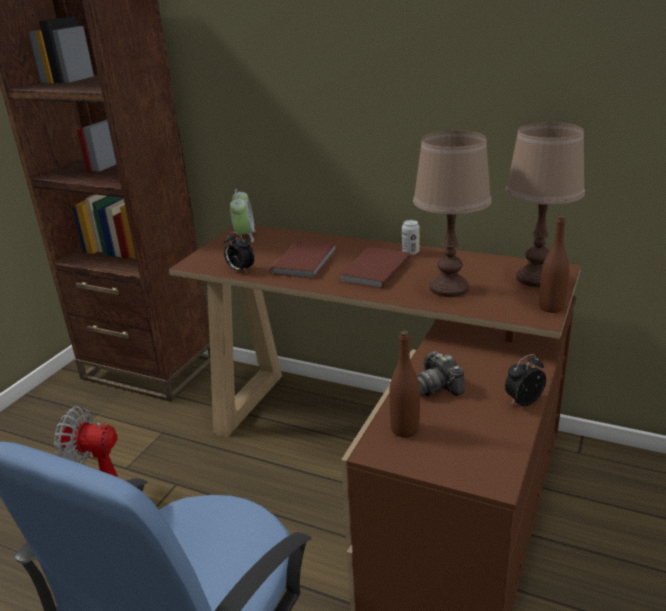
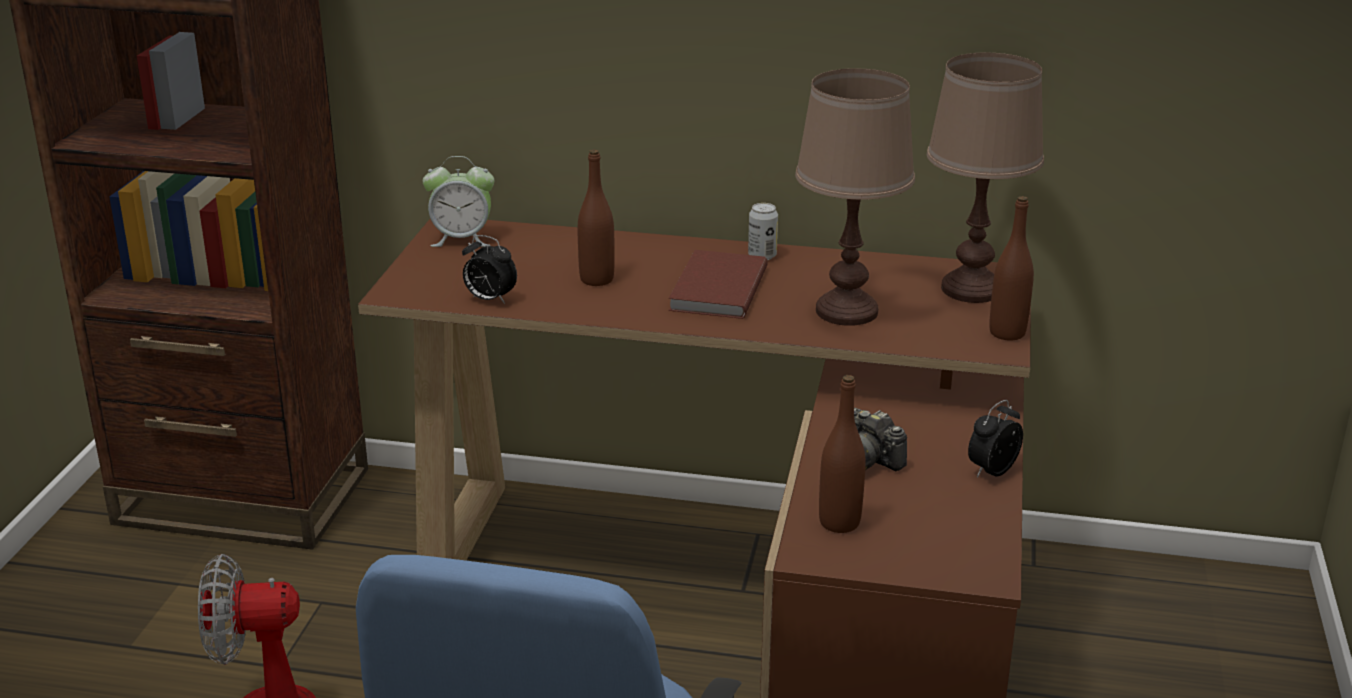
camera: 15 degrees left, 0 degrees up
(244, 236) = (462, 239): alarm clock -> alarm clock turned 105 degrees clockwise
(306, 261) = (596, 279): brown book -> brown bottle

